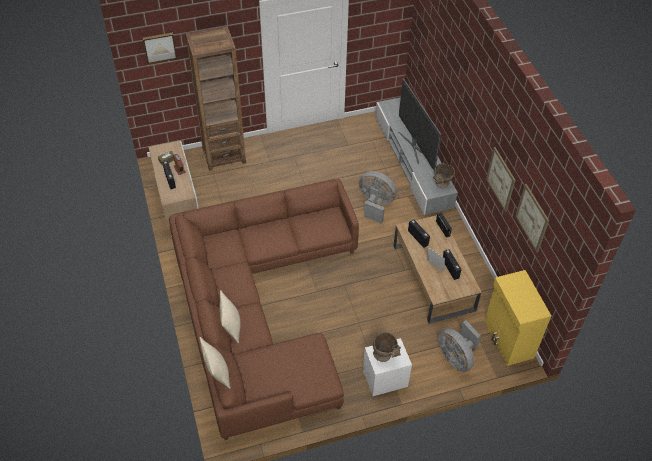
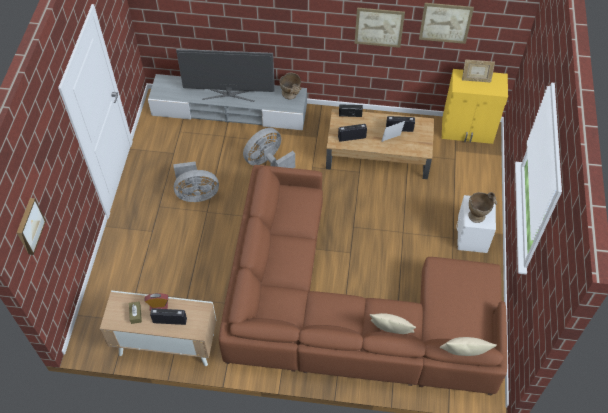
camera: 65 degrees left, 5 degrees up
(224, 155) = (115, 272): brown bookcase -> none
(456, 357) = (471, 174): grey fan -> grey fan (196, 194)
(523, 291) = (475, 80): none -> picture frame

